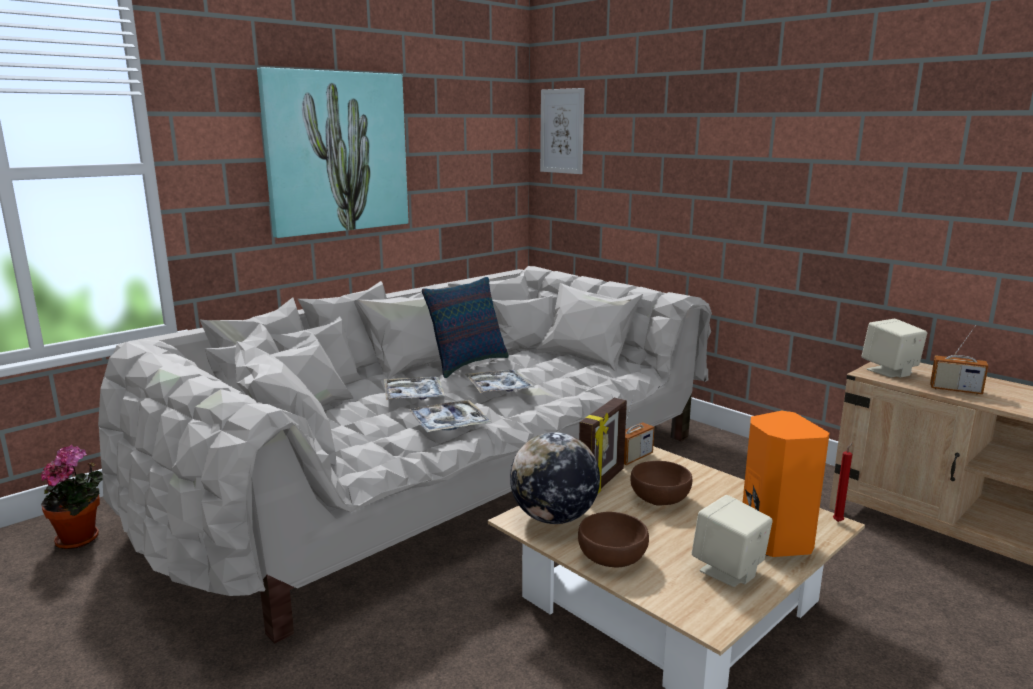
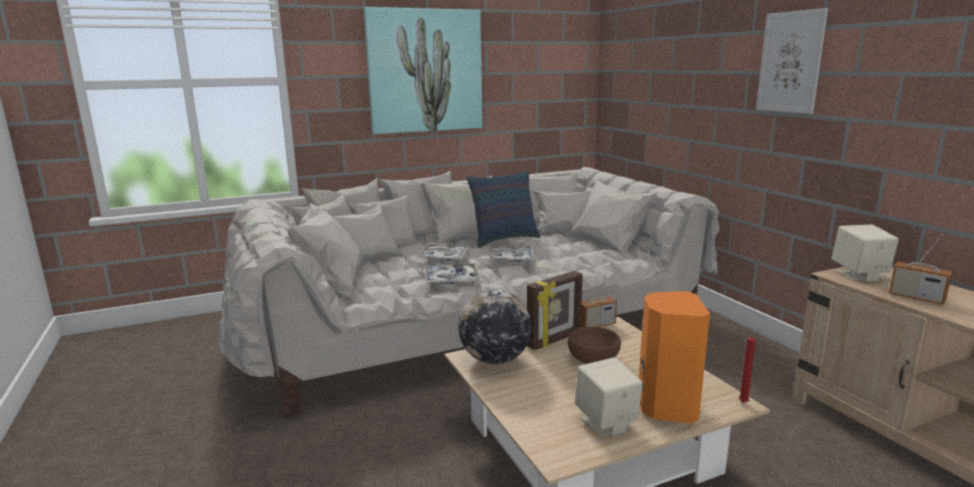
camera: 20 degrees right, 0 degrees up
(82, 538) = (217, 331): potted plant -> none
(562, 131) = (621, 54): picture -> picture (790, 62)
(611, 556) = (517, 395): brown bowl -> none

